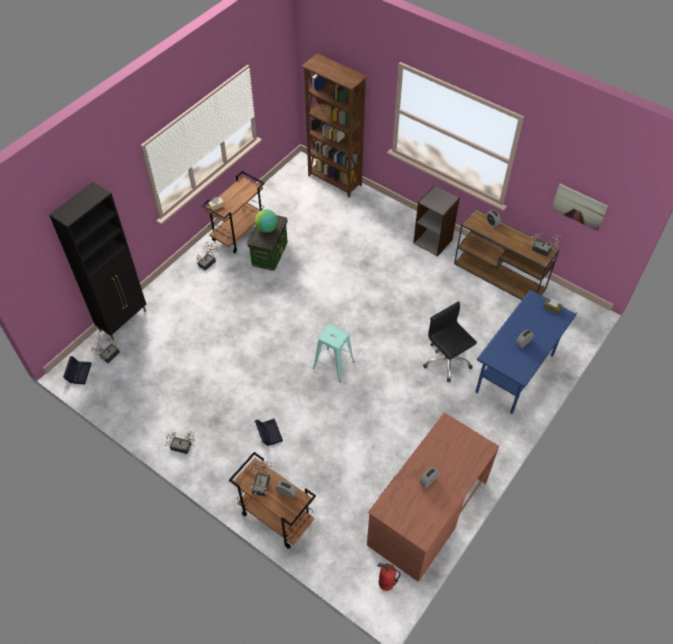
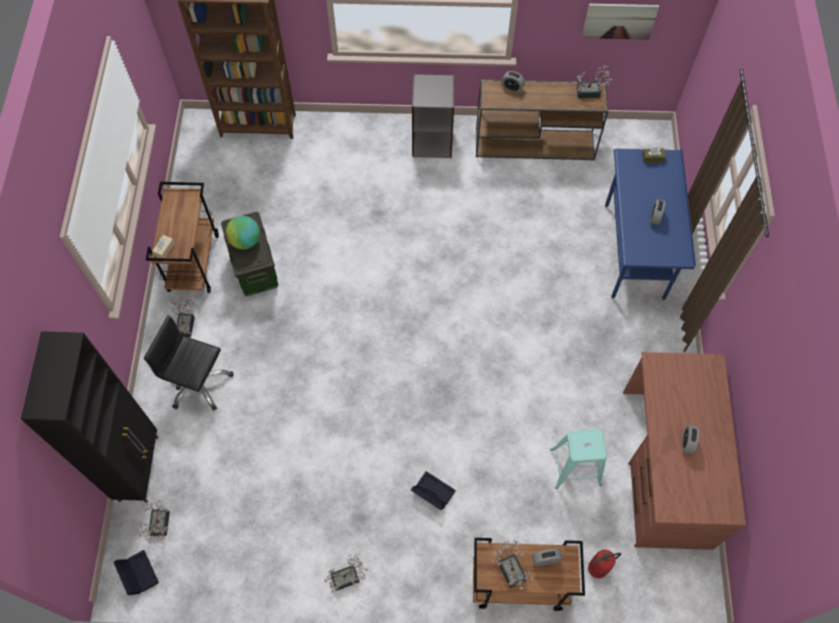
camera: 35 degrees left, 10 degrees up
(333, 364) = (439, 362): turquoise stool -> turquoise stool (575, 467)
(386, 583) = (684, 574): fire extinguisher -> fire extinguisher (597, 569)
(446, 361) = (555, 280): black office chair -> black office chair (198, 383)

